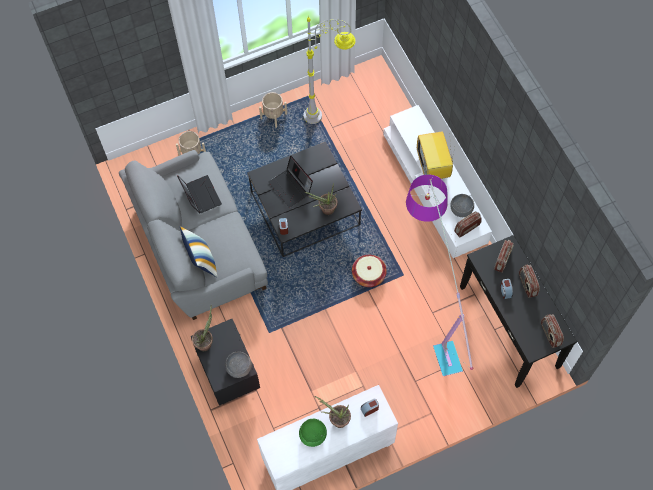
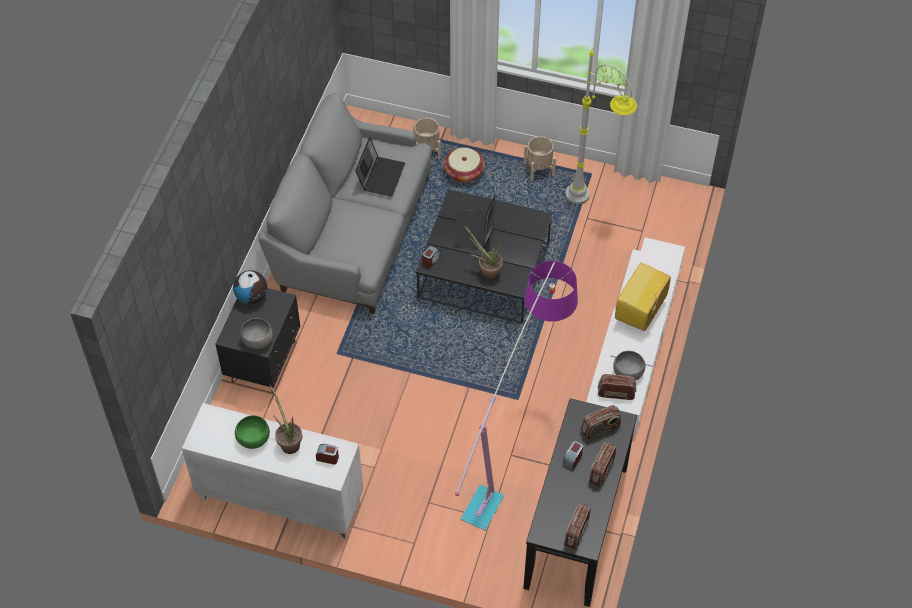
camera: 40 degrees right, 10 degrees down
(201, 260) = (324, 231): pillow -> none
(206, 342) = (252, 297): potted plant -> globe
(368, 275) = (483, 374): basket -> basket (464, 172)

